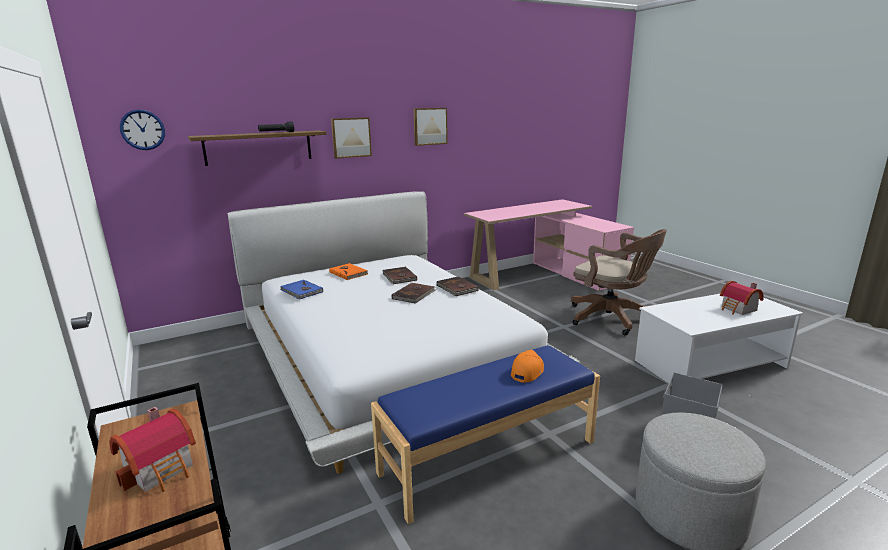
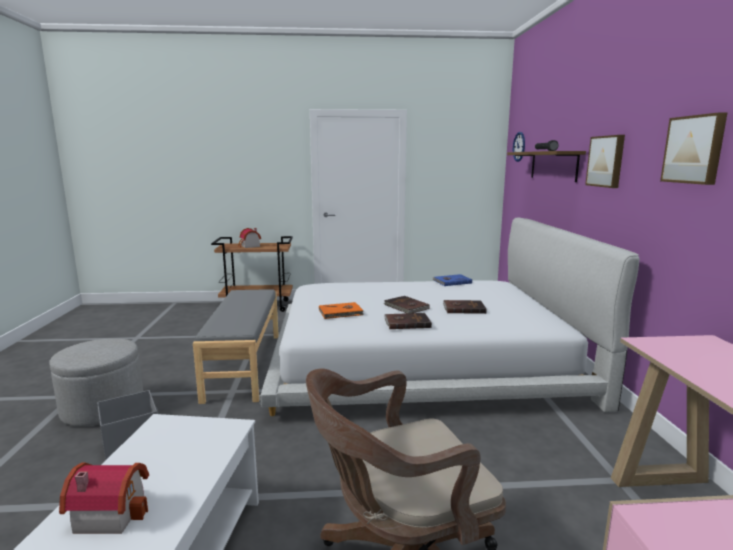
camera: 115 degrees right, 5 degrees down
(348, 273) = (493, 295): orange book -> orange book (341, 313)
(488, 456) = (245, 365): blue bench -> grey bench
(527, 371) = (233, 318): orange cap -> none

